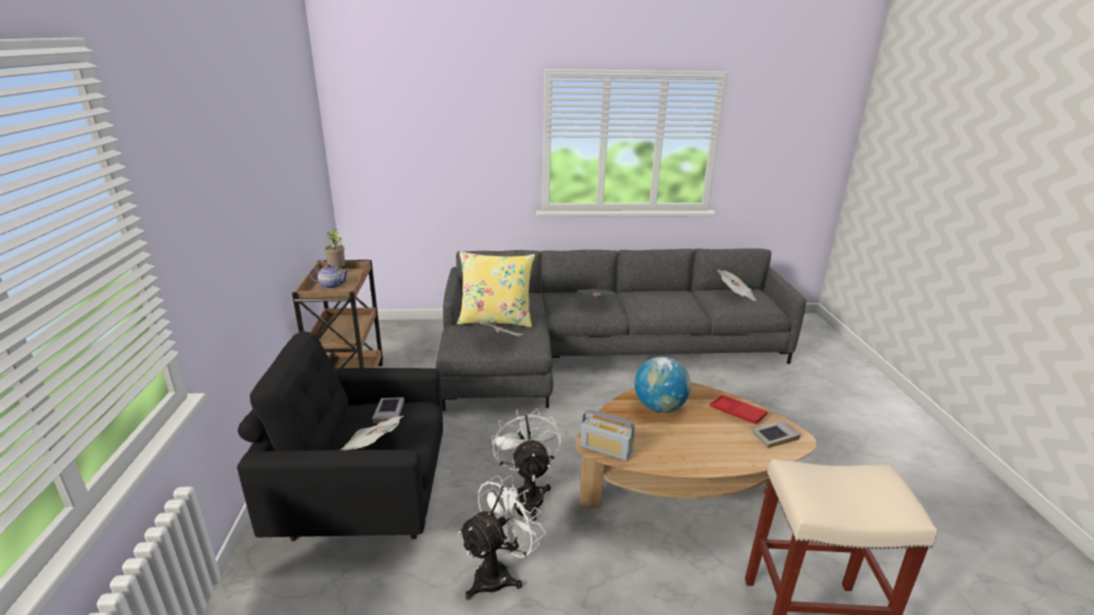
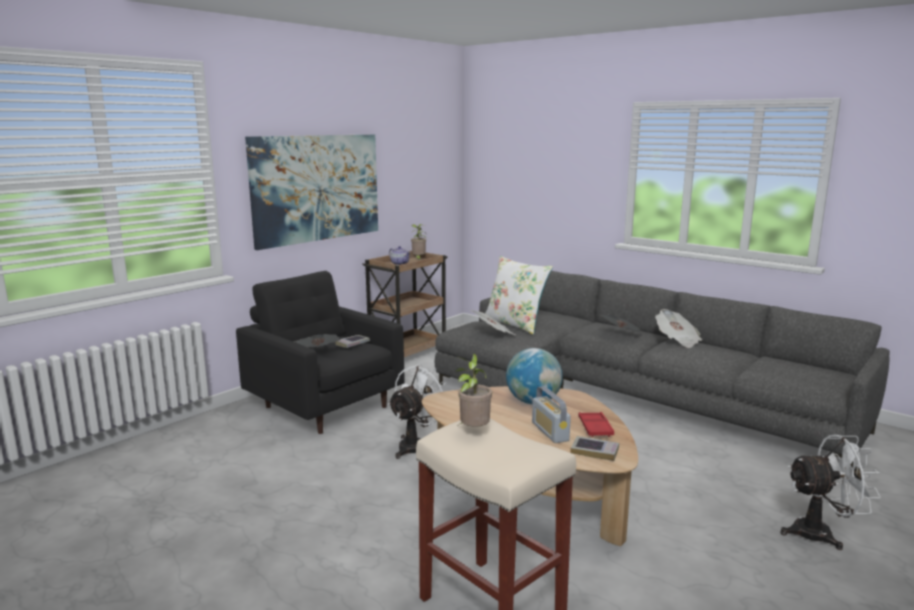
camera: 45 degrees right, 10 degrees down
(238, 217) = (317, 188): none -> picture
(496, 320) = (515, 324): yellow pillow -> white pillow
(499, 573) = (333, 469): white fan -> white fan (821, 533)
(606, 449) = (442, 404): radio -> radio (550, 431)
(736, 295) = (799, 368): newspaper -> newspaper (677, 340)
(821, 485) = (473, 431): none -> potted plant

